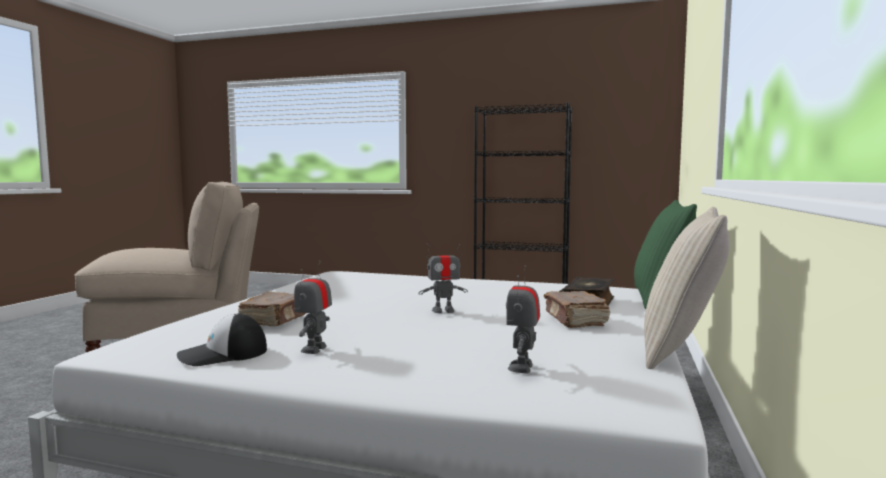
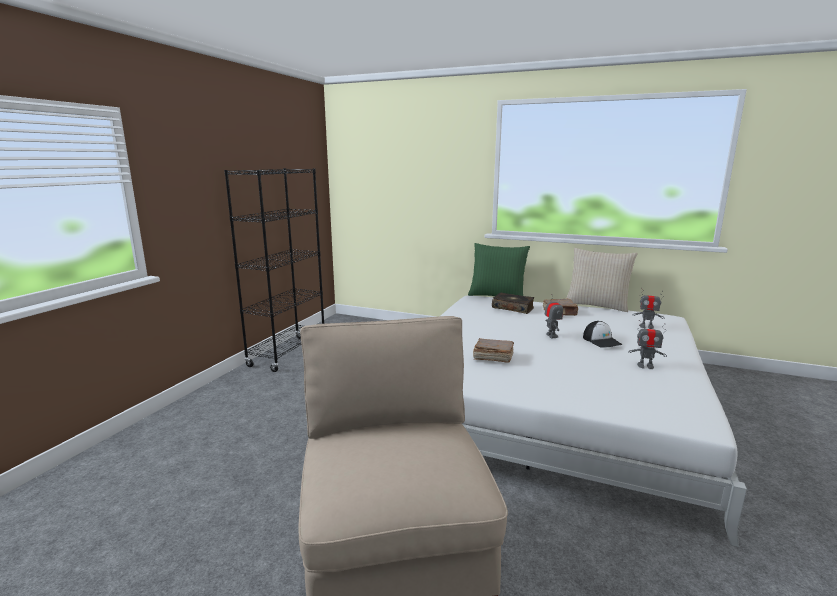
camera: 85 degrees left, 10 degrees up
(222, 354) = (676, 388): cap -> cap (602, 341)
(275, 320) = (594, 381): brown book -> brown book (492, 357)

